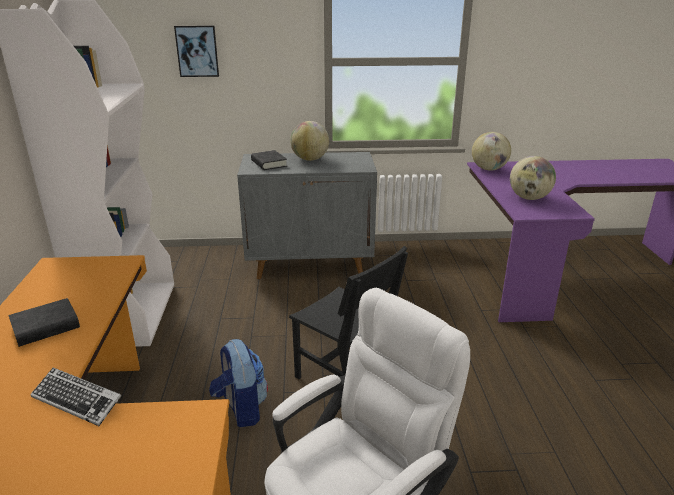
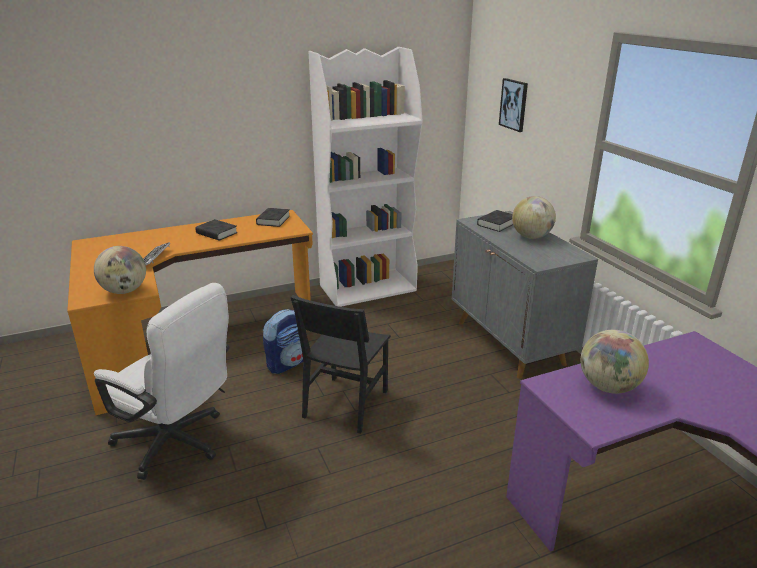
camera: 70 degrees right, 0 degrees up
(62, 275) = (273, 220): none -> black book
(489, 169) = (687, 349): globe -> globe (124, 291)

